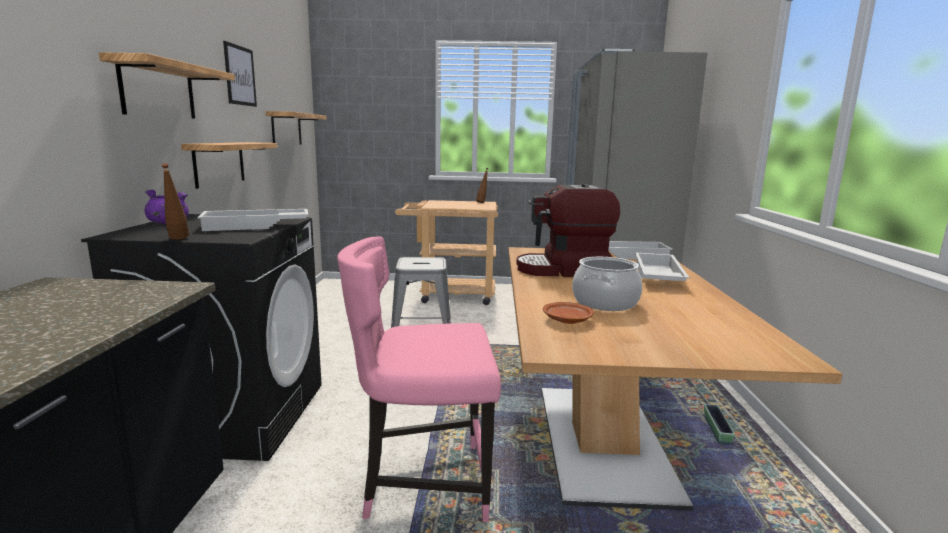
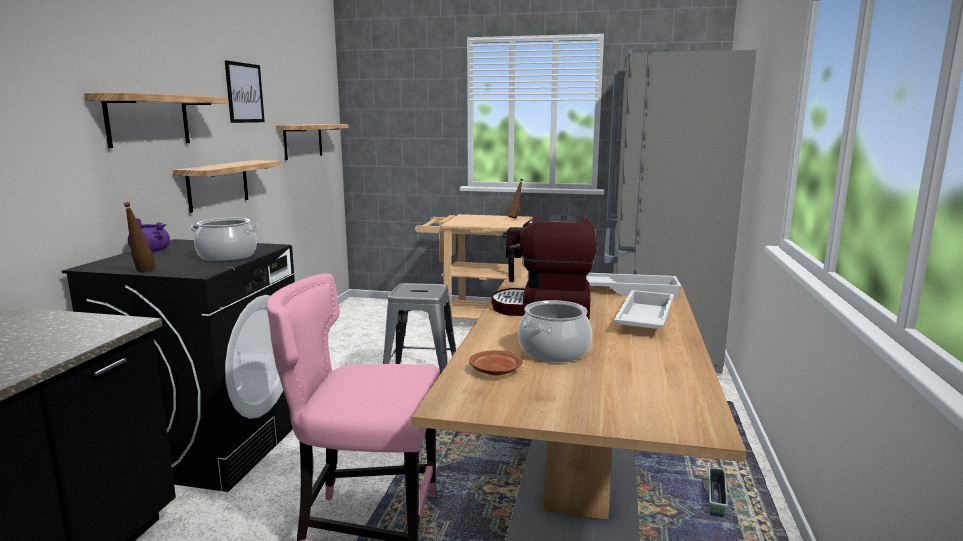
camera: 10 degrees right, 0 degrees up
(255, 226) = (227, 256): white tray -> cooking pot

